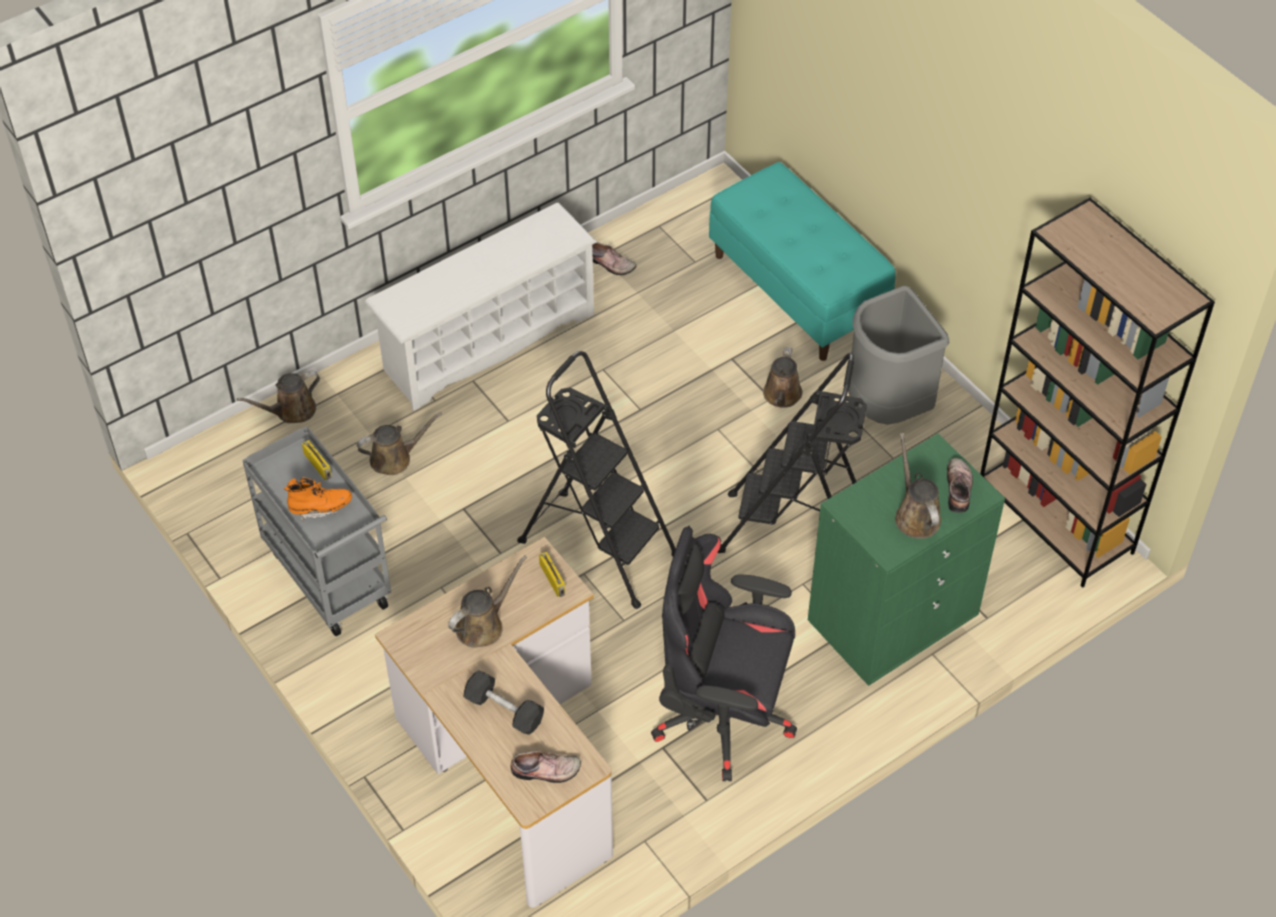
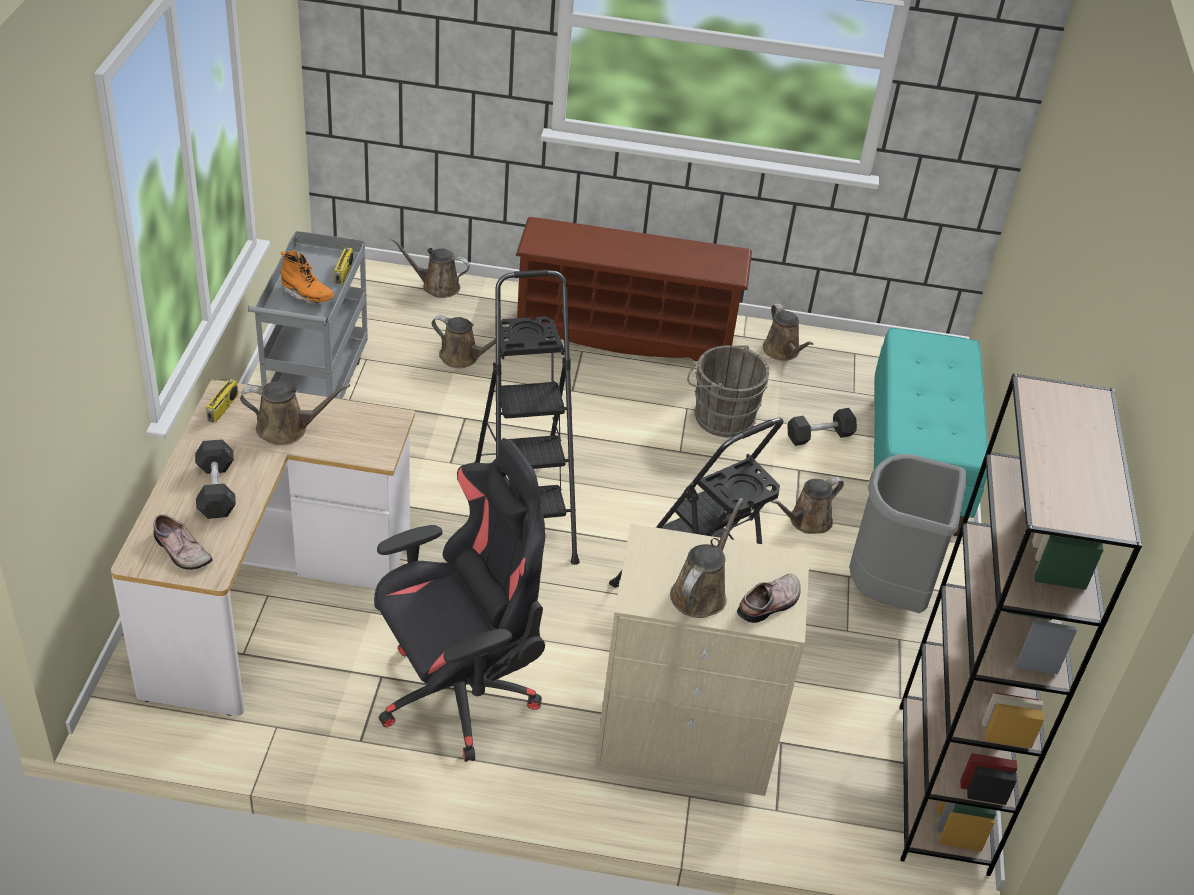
camera: 40 degrees right, 10 degrees down
(488, 341) = (626, 336): white shoe rack -> brown shoe rack
(553, 579) = (379, 440): radio -> radio (223, 408)
(610, 264) = (783, 351): shoe -> brown watering can
(633, 357) = (720, 416): none -> grey bucket
(714, 318) = (819, 436): none -> grey dumbbell
(724, 717) = (456, 696): black office chair -> black office chair turned 90 degrees clockwise
(891, 626) = (681, 746): green cabinet -> beige cabinet

